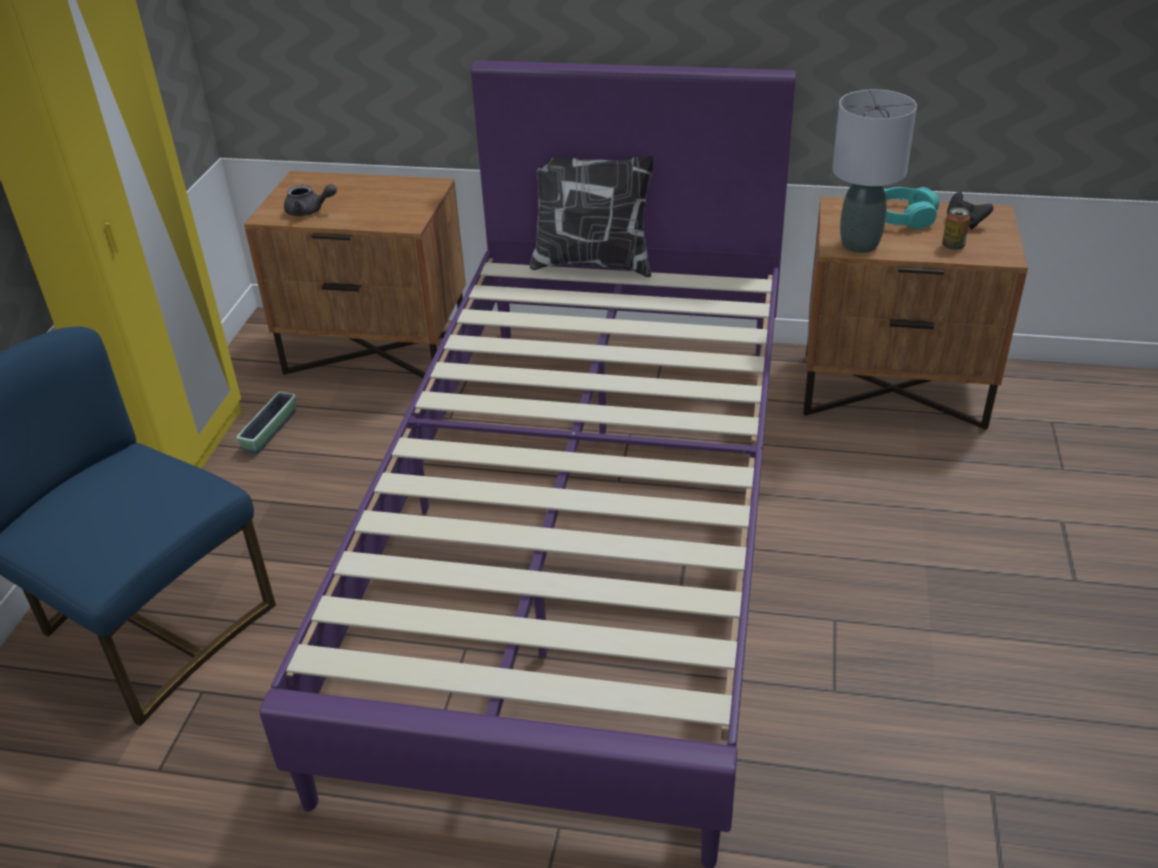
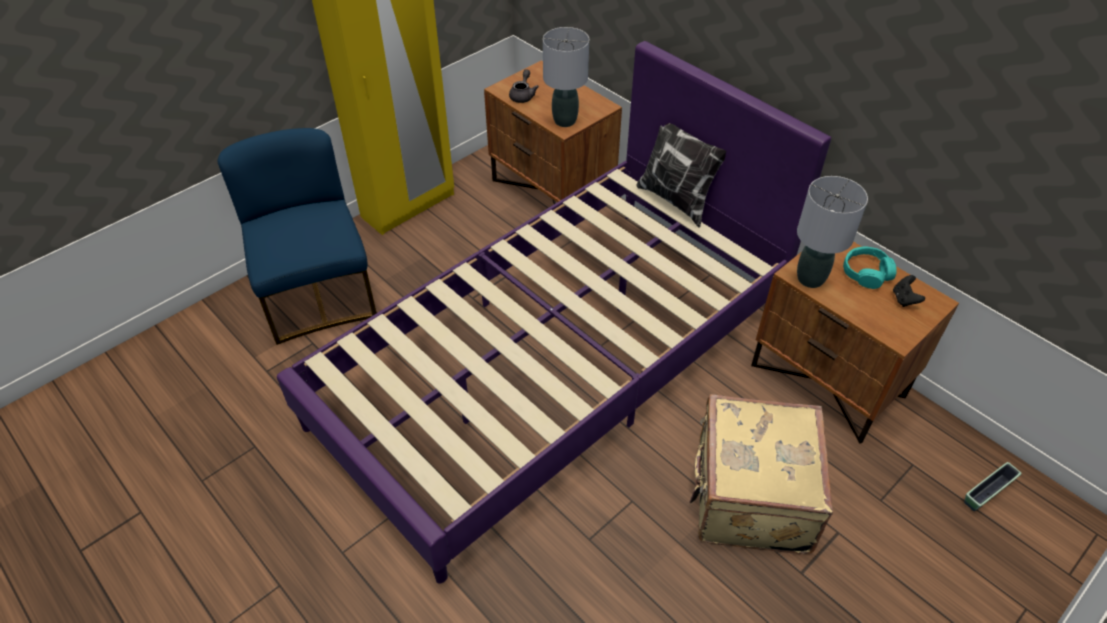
camera: 35 degrees right, 10 degrees up
(270, 431) = (457, 214): planter -> planter (987, 492)
(309, 211) = (523, 95): grey teapot -> grey teapot turned 120 degrees counterclockwise
(398, 216) = (564, 121): none -> grey table lamp
(946, 540) = (749, 497): none -> beige suitcase
(953, 246) = (872, 312): can -> none

